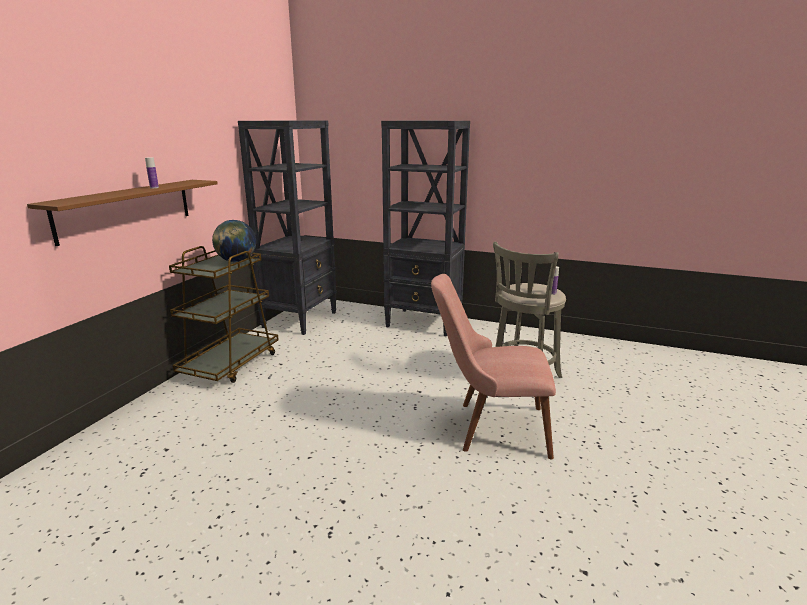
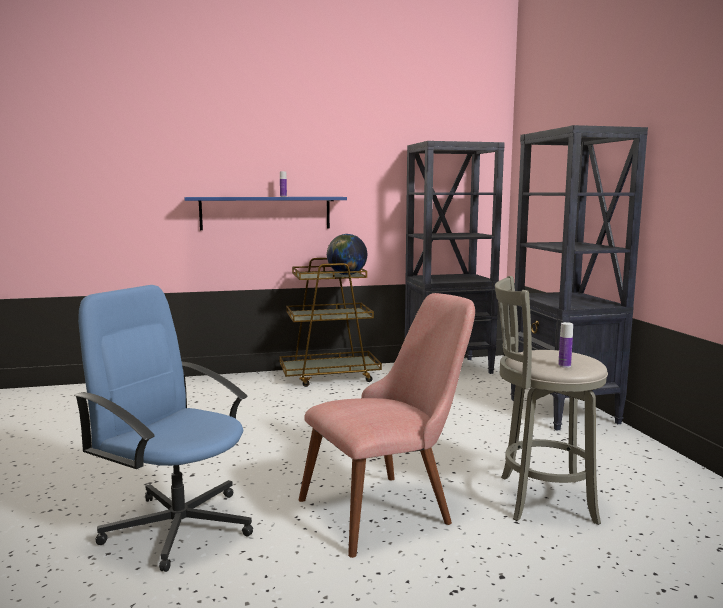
camera: 55 degrees right, 10 degrees down
(126, 209) = (265, 213): brown shelf -> blue shelf
(433, 535) = (178, 525): none -> blue office chair
(489, 428) = (390, 506): pink chair -> pink chair turned 90 degrees clockwise

